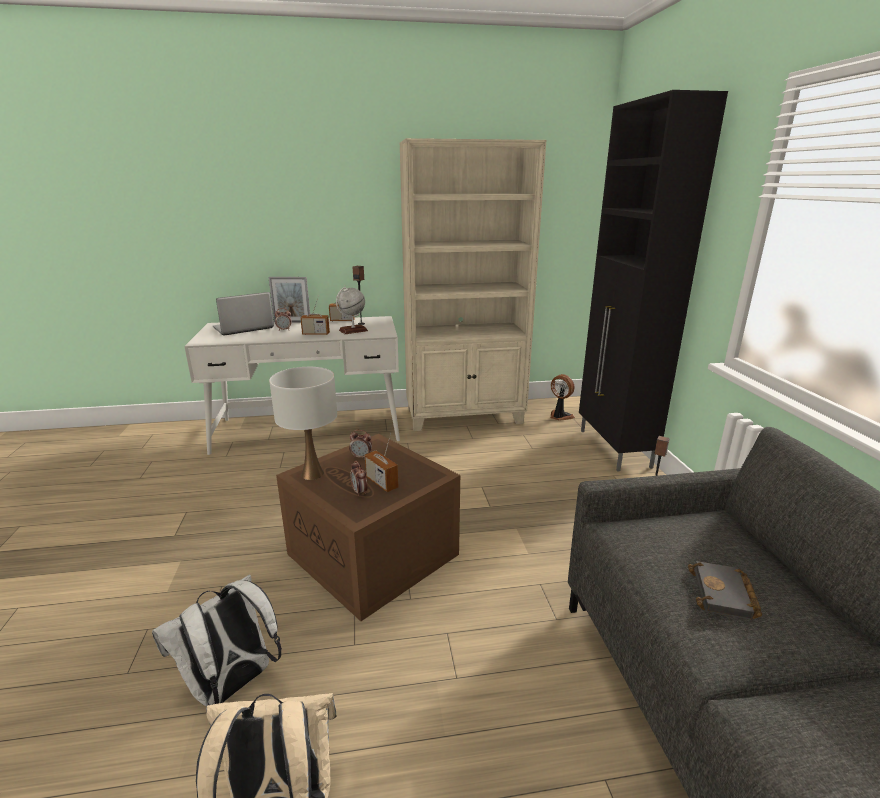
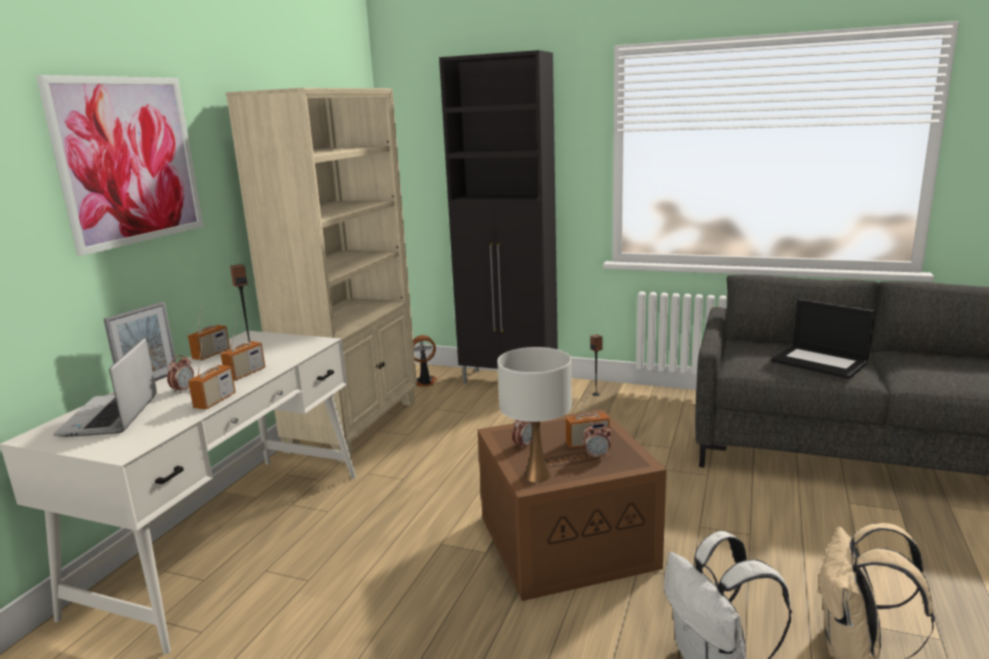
camera: 60 degrees left, 5 degrees down
(271, 339) = (215, 401): none -> radio
(312, 186) = (129, 161): none -> picture
(353, 330) = (273, 354): globe -> none
(724, 596) = (821, 362): black book -> laptop

